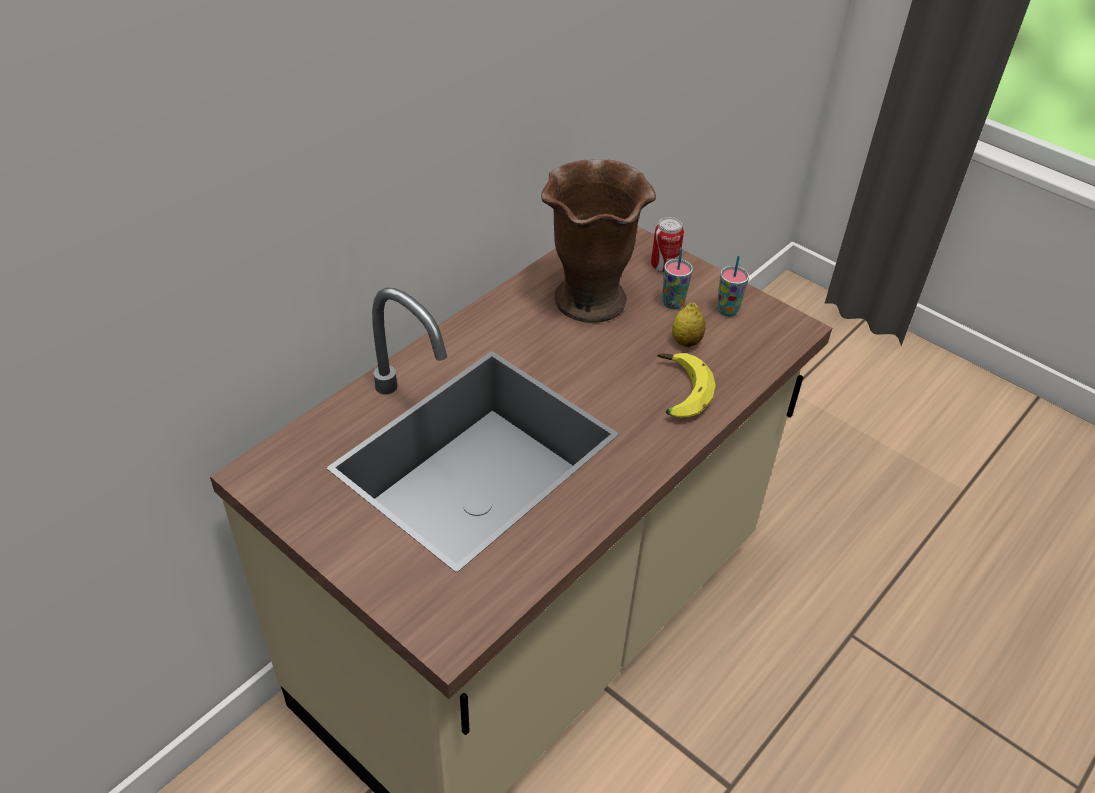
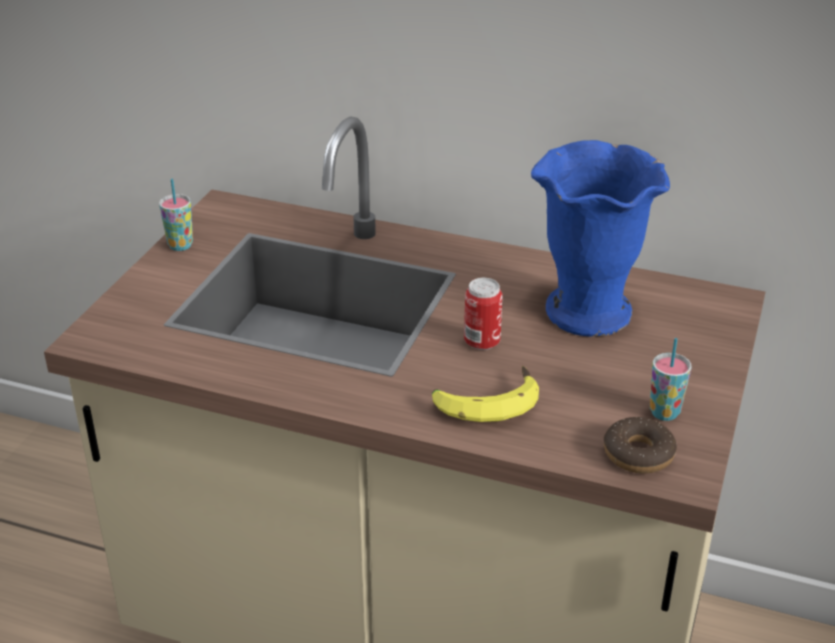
camera: 70 degrees right, 10 degrees down
(589, 299) = (588, 311): brown vase -> blue vase
(664, 266) = (700, 349): can -> can (482, 342)
(673, 303) = (638, 369): cup -> cup (180, 245)
(686, 342) = (577, 392): lemon -> none
(766, 339) = (638, 454): none -> donut

